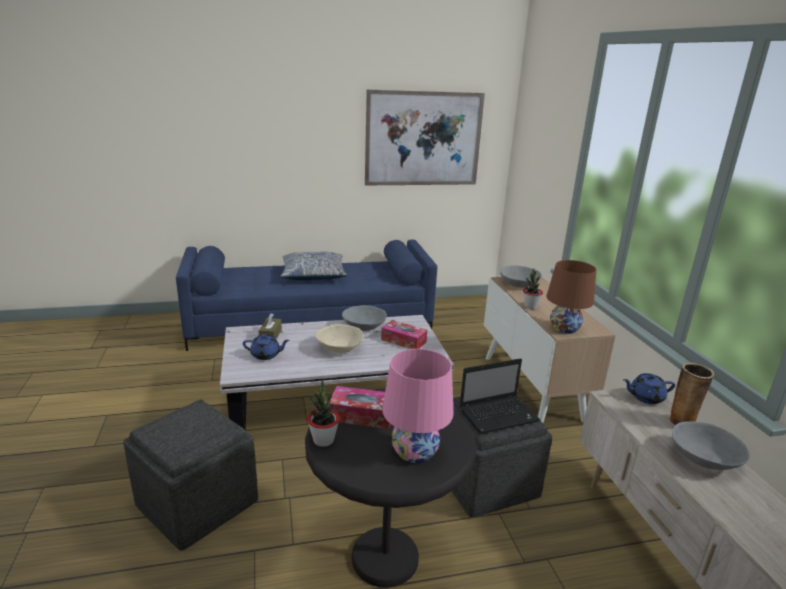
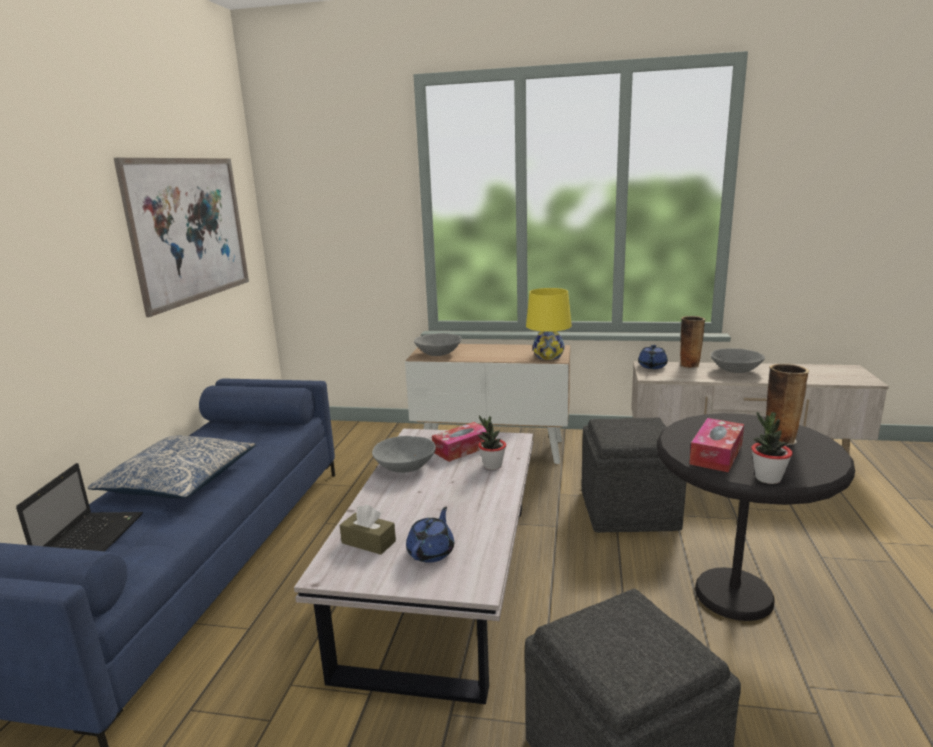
camera: 65 degrees left, 5 degrees down
(339, 348) = (451, 491): beige bowl -> none
(414, 451) = (779, 439): pink table lamp -> vase
(499, 415) = (641, 430): laptop -> laptop (92, 538)
(530, 306) = (493, 358): potted plant -> potted plant (492, 466)
(564, 328) = (548, 356): brown table lamp -> yellow table lamp

